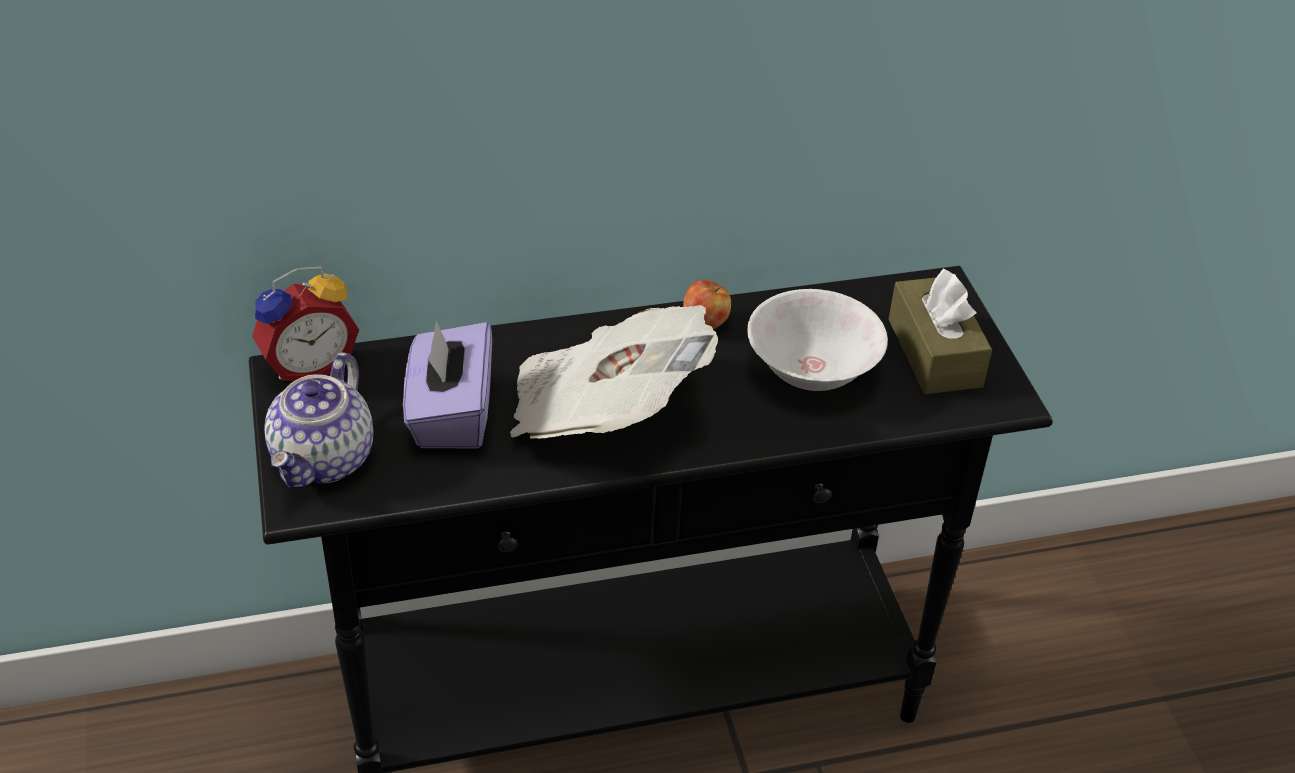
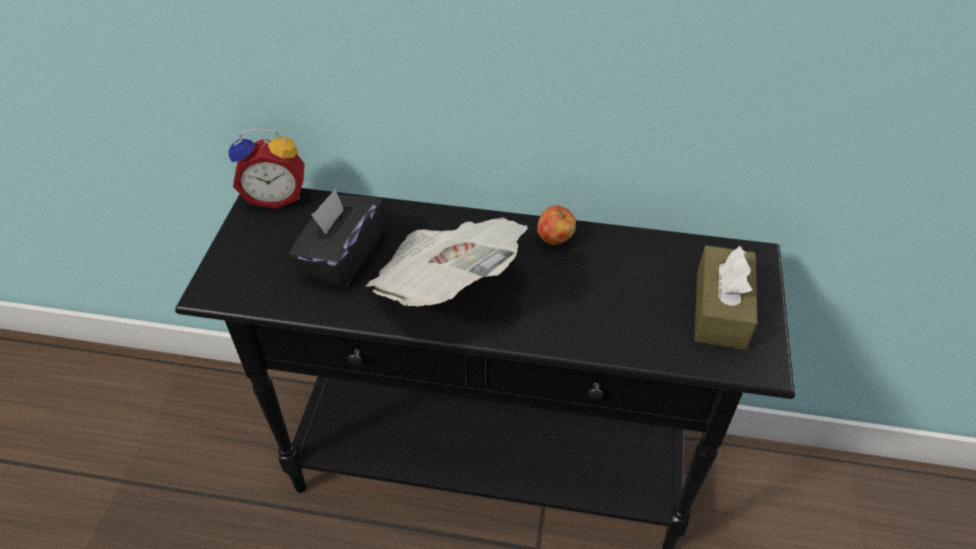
camera: 25 degrees right, 5 degrees up
(324, 460) = (243, 266): teapot -> none
(451, 414) = (342, 257): purple tissue box -> black tissue box
(811, 371) = (614, 297): white bowl -> none

